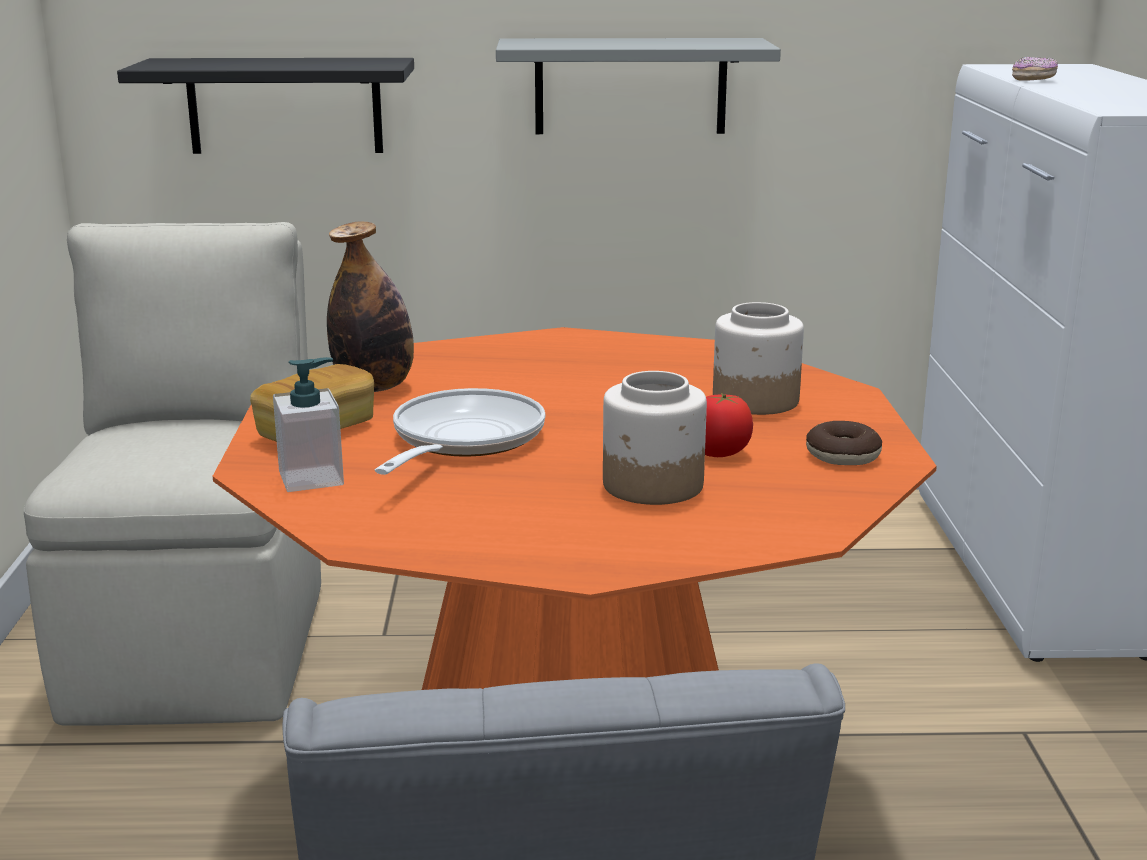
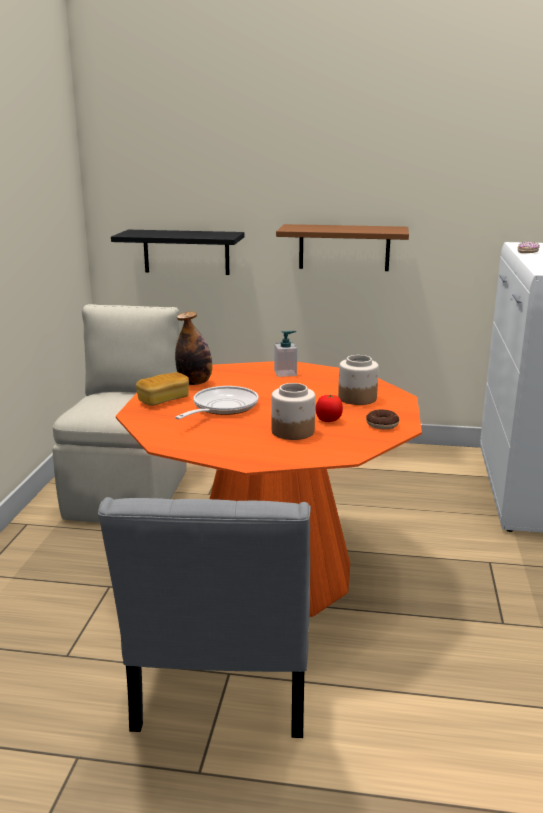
camera: 10 degrees right, 0 degrees up
(311, 478) = (154, 419): soap dispenser -> soap dispenser (285, 373)
(630, 86) = (344, 247): grey shelf -> brown shelf

